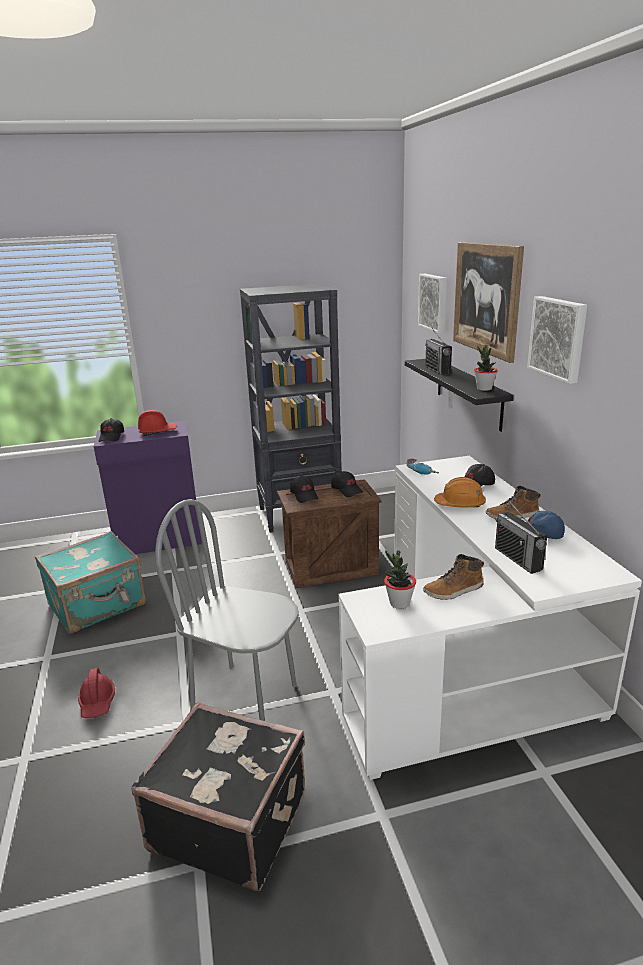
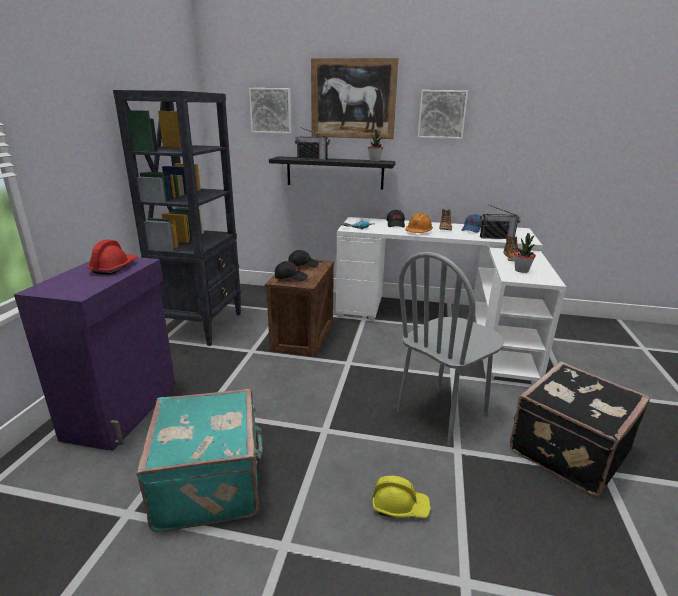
camera: 65 degrees left, 0 degrees up
(97, 702) = (400, 506): red hard hat -> yellow hard hat
(112, 437) = (71, 289): black cap -> none

